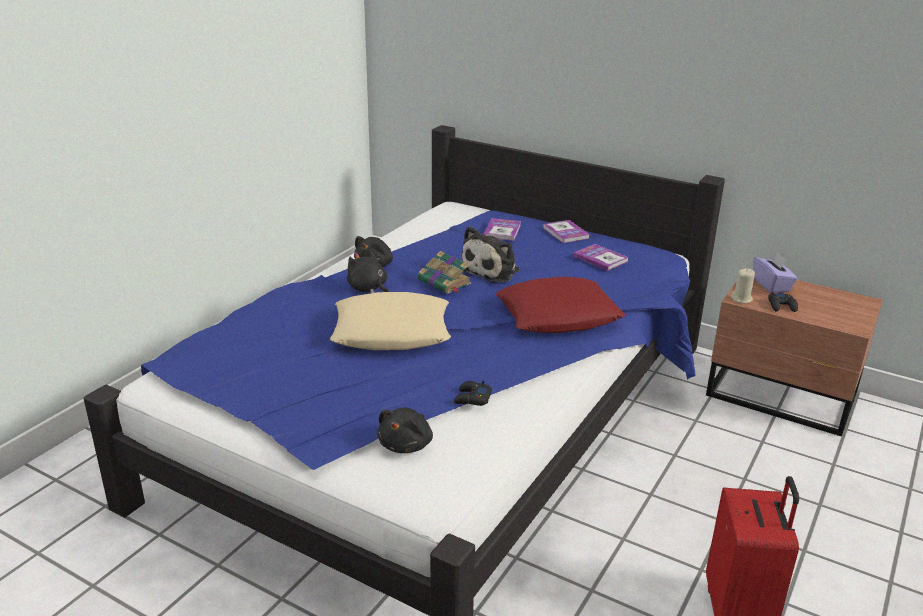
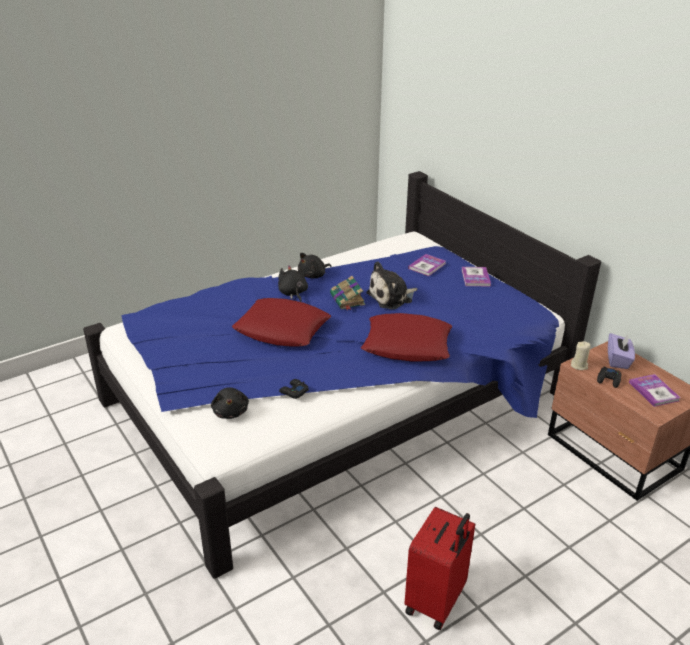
camera: 25 degrees right, 5 degrees up
(392, 332) = (282, 329): beige pillow -> red pillow
(407, 445) = (230, 411): black plush toy -> black plush toy turned 60 degrees counterclockwise
(600, 259) = (481, 306): book -> book (653, 391)

